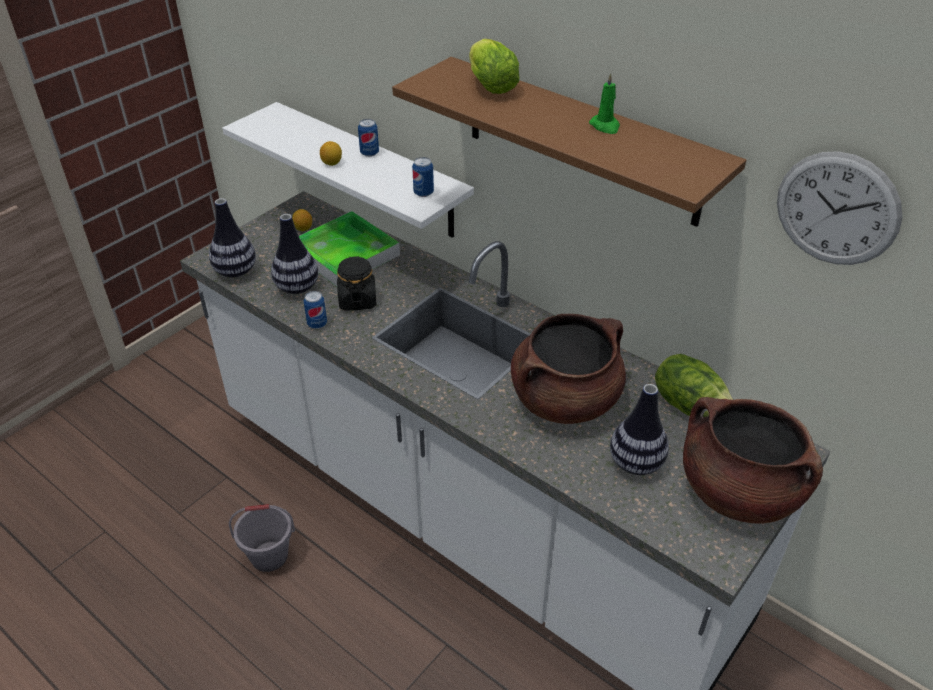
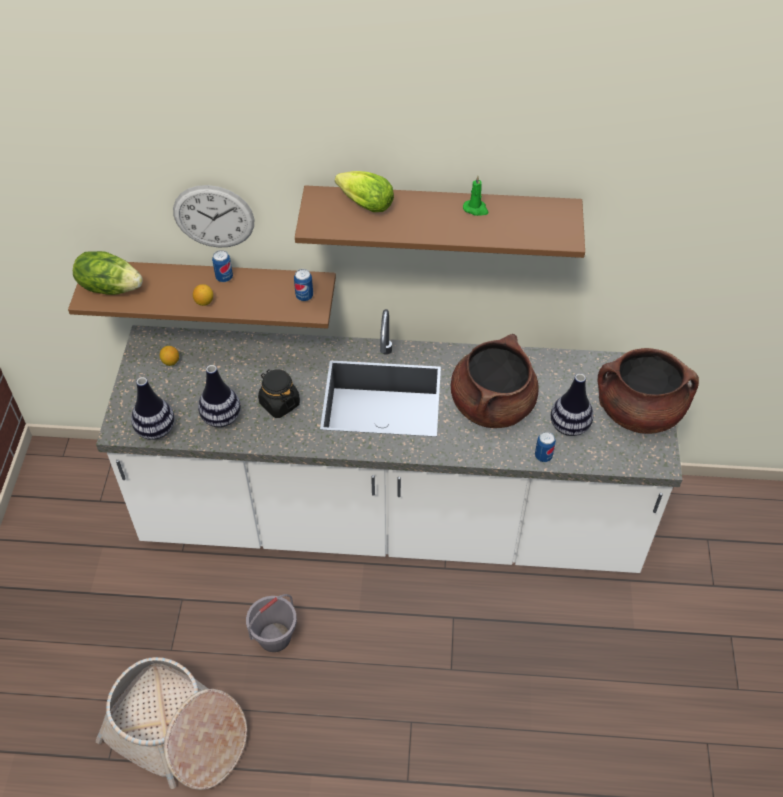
camera: 35 degrees left, 10 degrees up
(117, 586) = (177, 733): none -> basket
(317, 324) = (269, 440): can -> can (543, 456)
(345, 253) = (229, 367): tray -> none
(370, 170) = (214, 287): white shelf -> brown shelf
(690, 406) = (569, 366): lettuce -> lettuce (110, 287)
(837, 209) = (651, 212): wall clock -> wall clock (213, 216)

